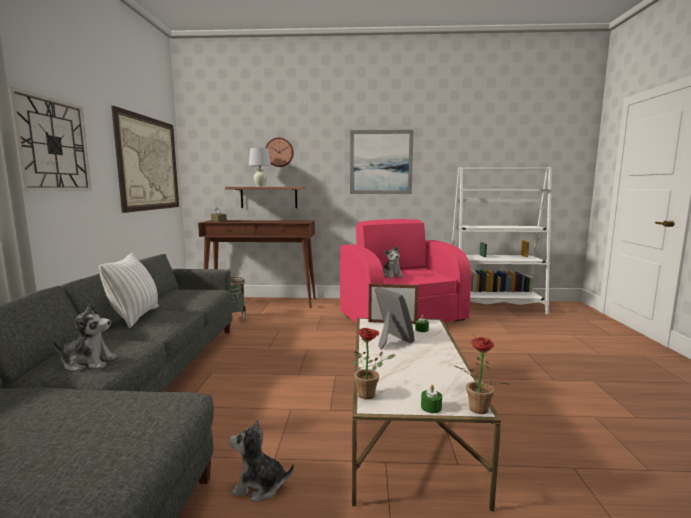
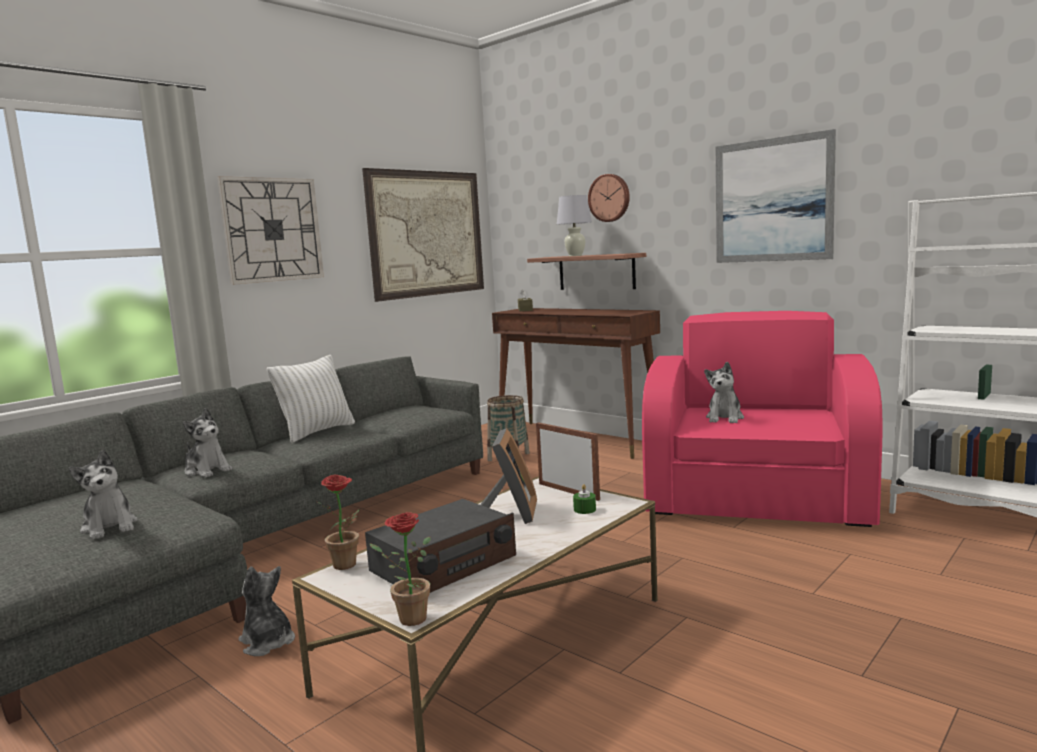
camera: 40 degrees right, 0 degrees up
(94, 433) = (110, 527): none -> plush toy
(422, 376) = (443, 564): none -> radio
(431, 407) = (372, 598): green candle -> none

